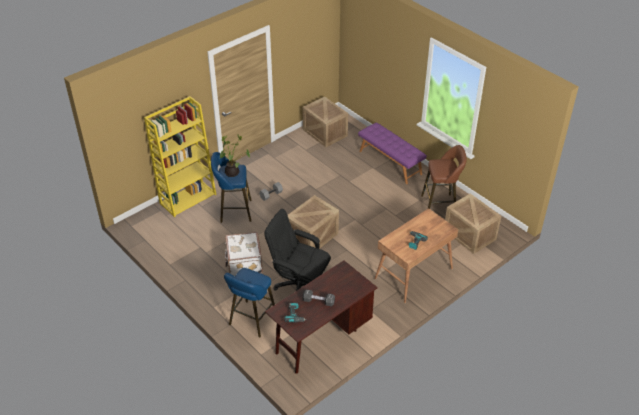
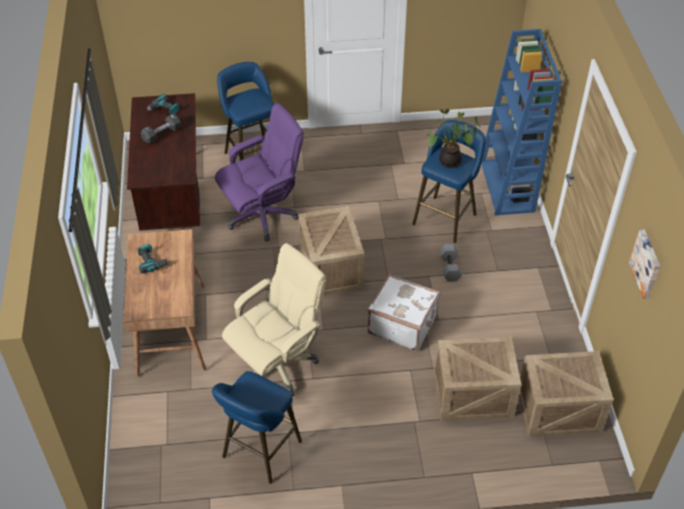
camera: 125 degrees right, 5 degrees up
(188, 198) = (507, 187): yellow bookcase -> blue bookcase
(243, 263) = (343, 186): white suitcase -> white suitcase (402, 324)
(299, 285) = (262, 215): black office chair -> purple office chair
(304, 38) = (647, 264): none -> picture
(390, 162) = (412, 453): purple bench -> none
(391, 224) = (277, 364): none -> beige office chair
(441, 205) = (259, 452): brown stool -> blue stool
(470, 235) = (169, 444): crate -> crate (472, 395)

